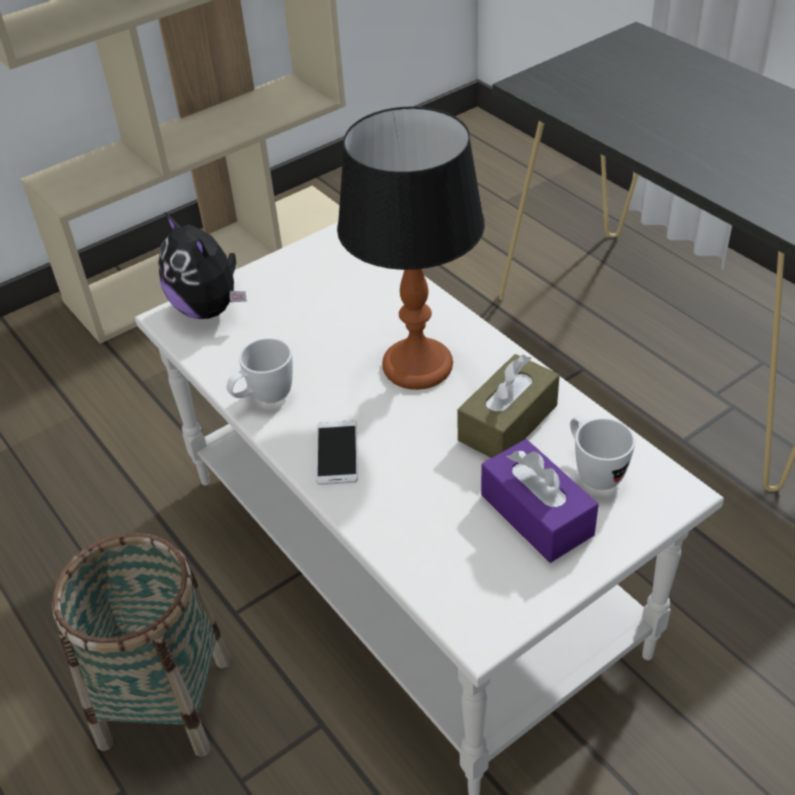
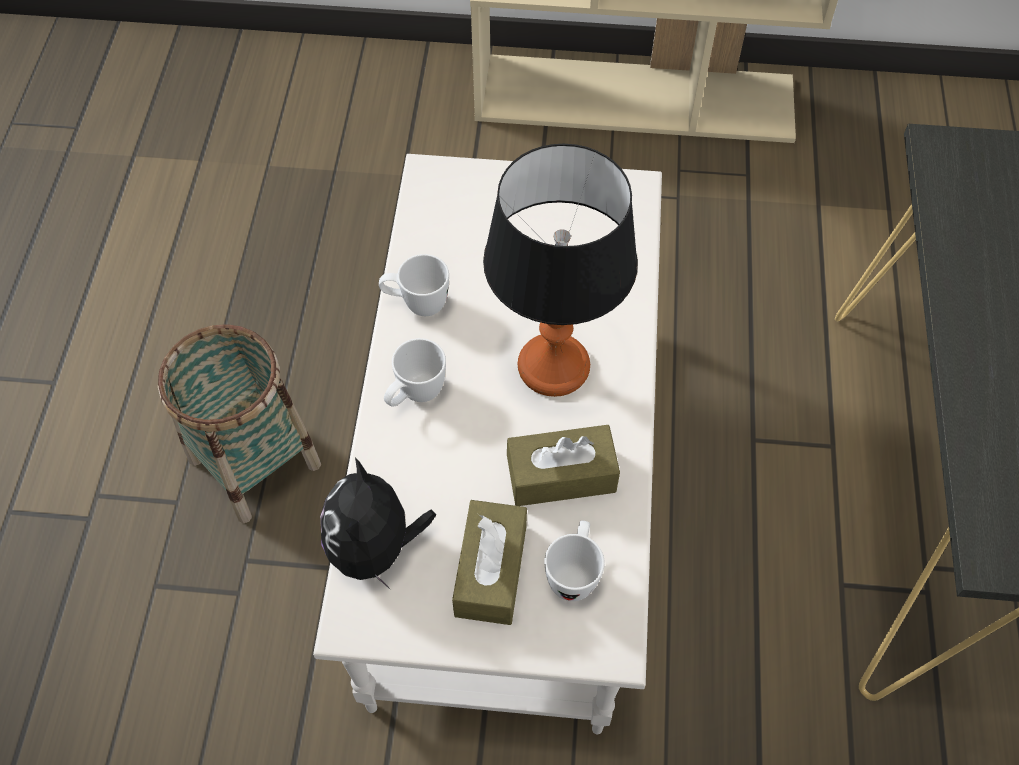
camera: 40 degrees right, 15 degrees up
(209, 308) = (463, 186): plush toy -> plush toy (375, 548)
(337, 453) = (415, 395): phone -> white mug
(536, 514) = (491, 570): purple tissue box -> brown tissue box

